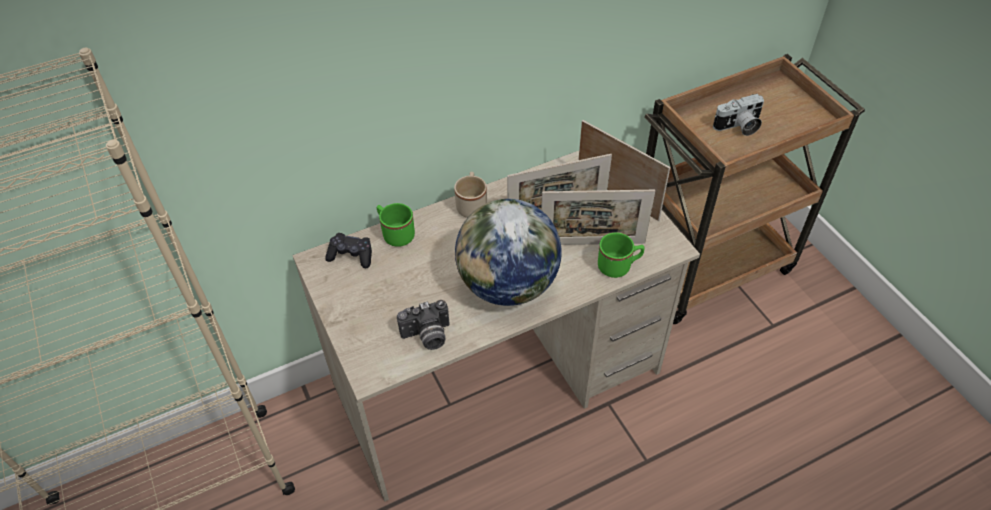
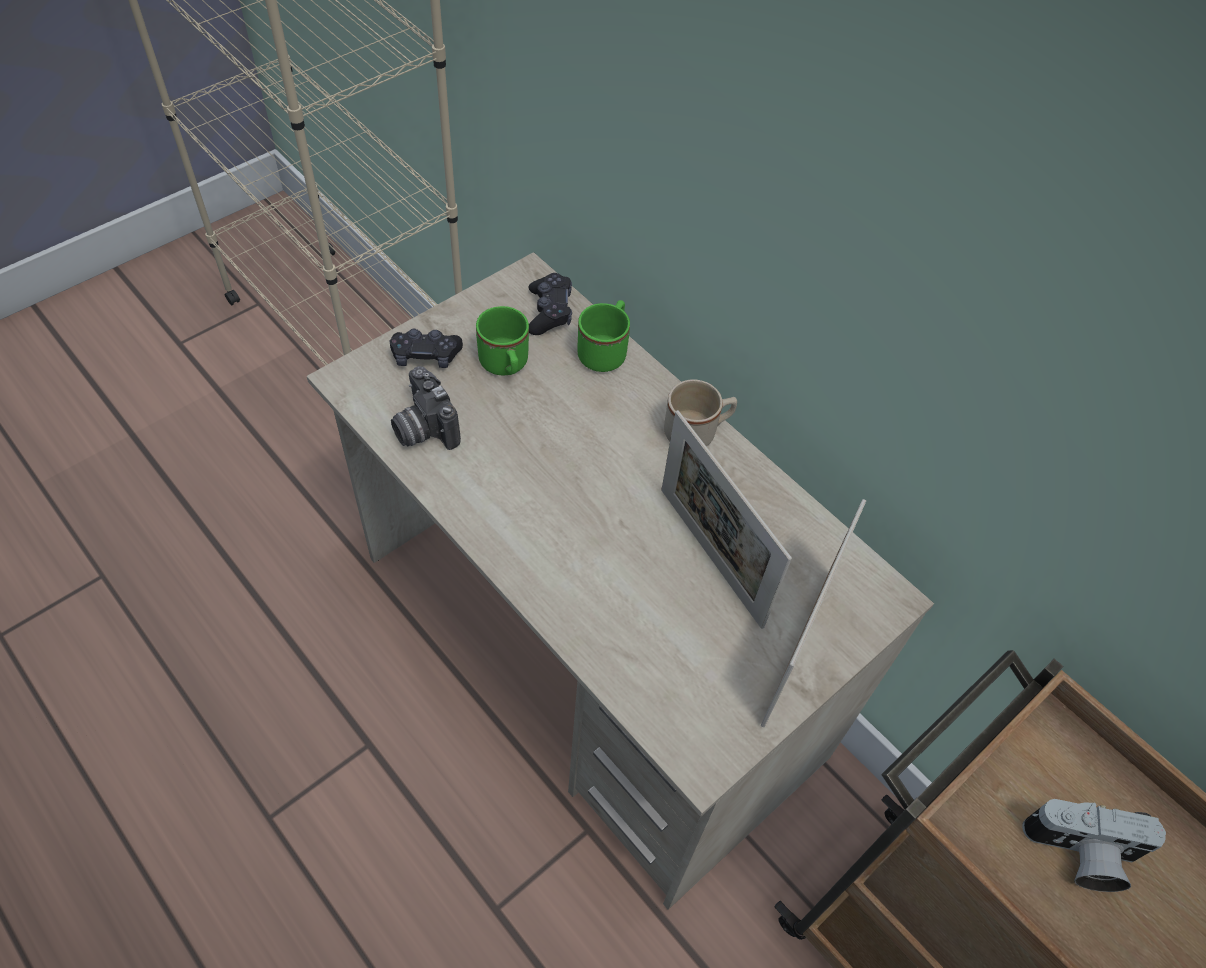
camera: 70 degrees right, 5 degrees up
(365, 327) = (425, 356): none -> black game controller
(508, 285) = (542, 511): globe -> none
(592, 243) = (668, 620): picture frame -> none
(619, 266) = (628, 670): green mug -> green mug (505, 366)
(738, 127) = (1080, 854): camera -> camera turned 45 degrees counterclockwise

